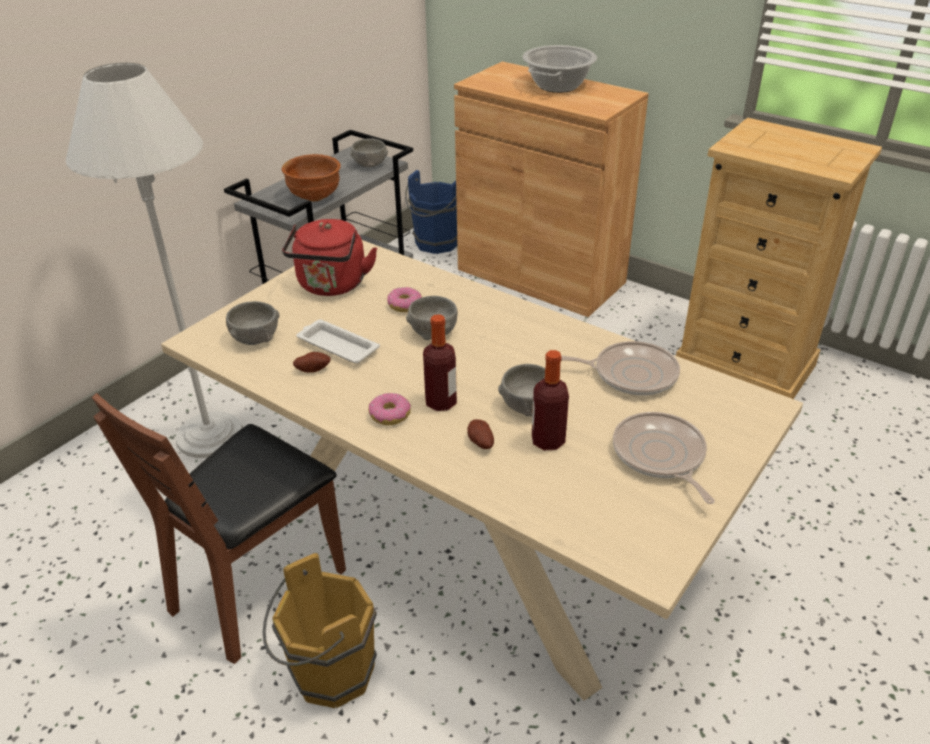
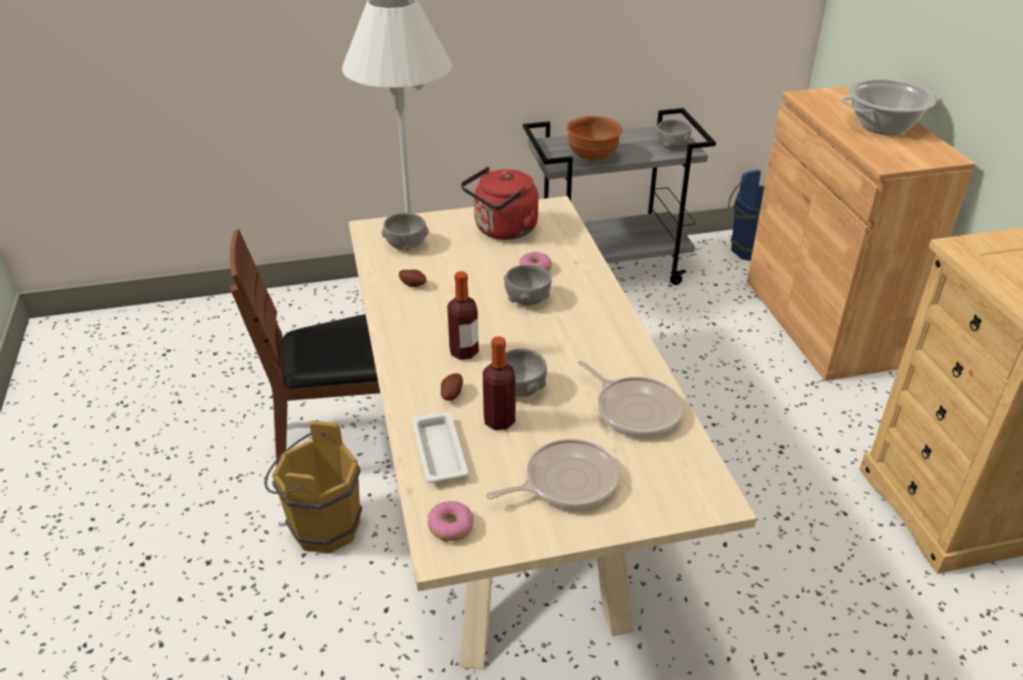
camera: 40 degrees right, 0 degrees up
(336, 346) = (449, 276): white tray -> white tray (439, 450)
(389, 415) = (419, 342): donut -> donut (450, 527)
(660, 456) = (566, 482): frying pan -> frying pan turned 45 degrees clockwise

